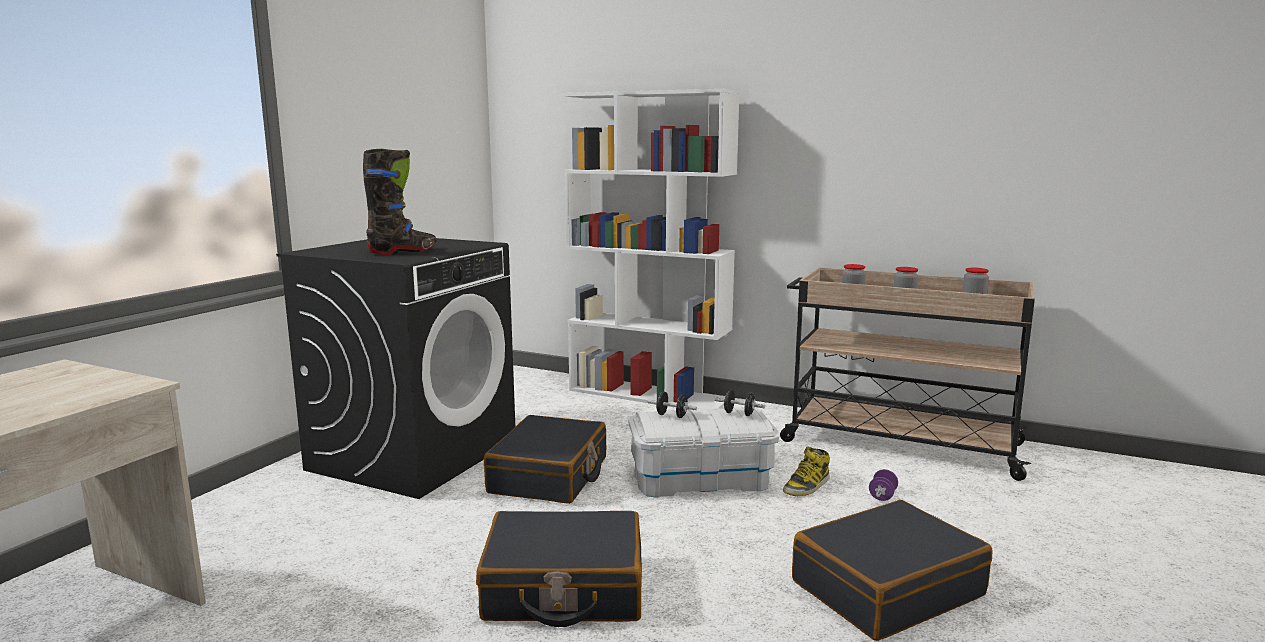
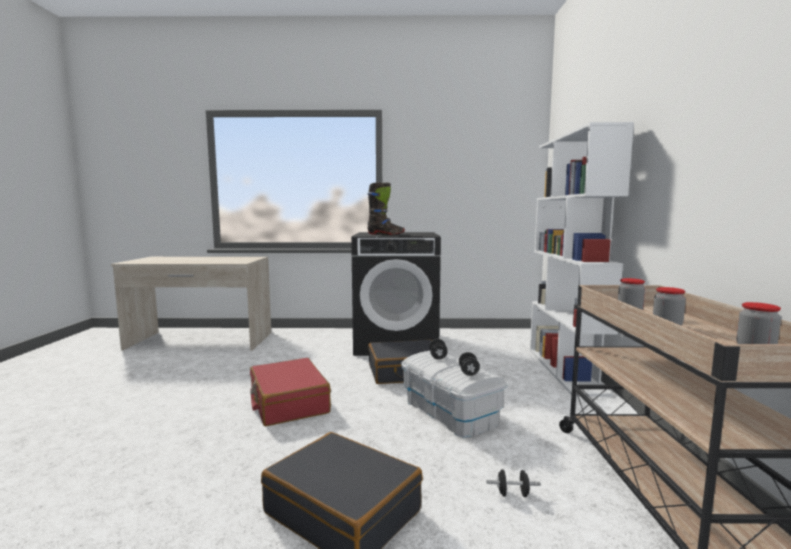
camera: 65 degrees right, 5 degrees down
(564, 589) = (288, 403): black suitcase -> red suitcase
(807, 486) = (487, 453): boot -> none
(882, 496) = (512, 494): purple dumbbell -> black dumbbell

